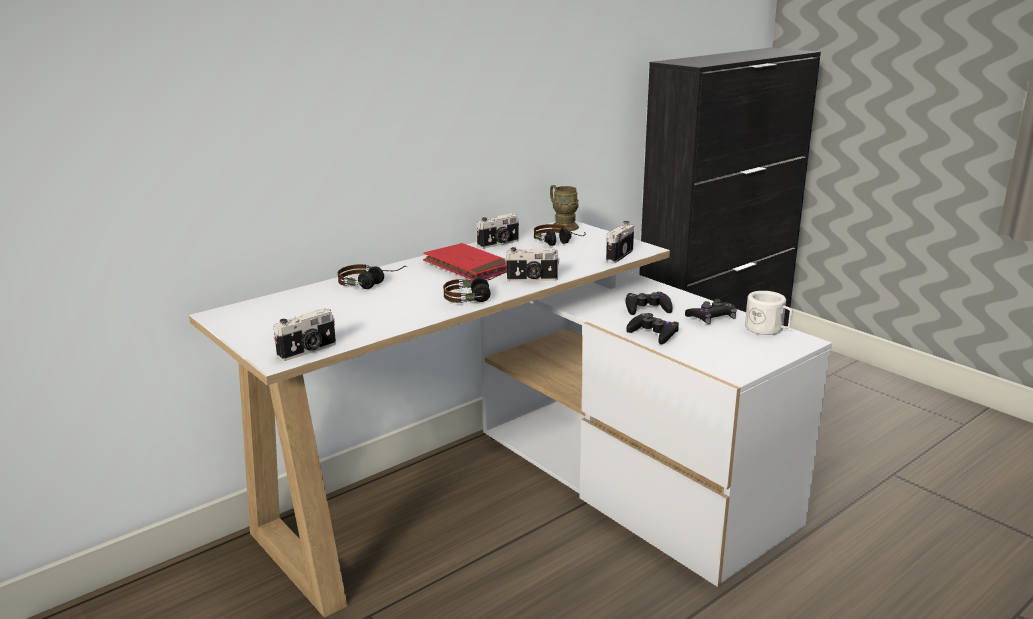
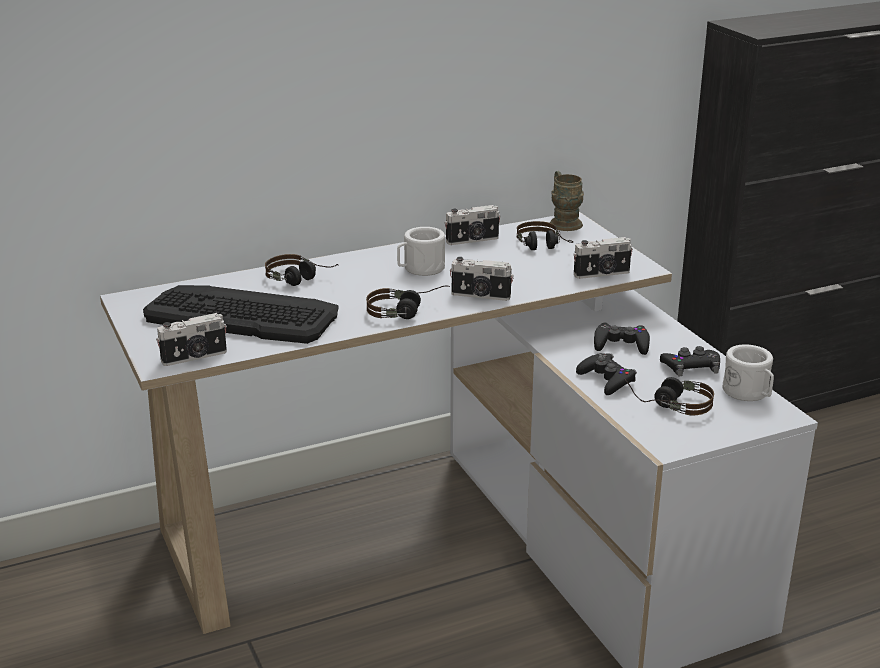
camera: 15 degrees right, 5 degrees up
(333, 314) = (241, 314): none -> keyboard
(469, 267) = (420, 269): red book -> white mug
(618, 255) = (602, 274): camera -> camera turned 150 degrees counterclockwise
(713, 344) = (668, 404): none -> headphones

